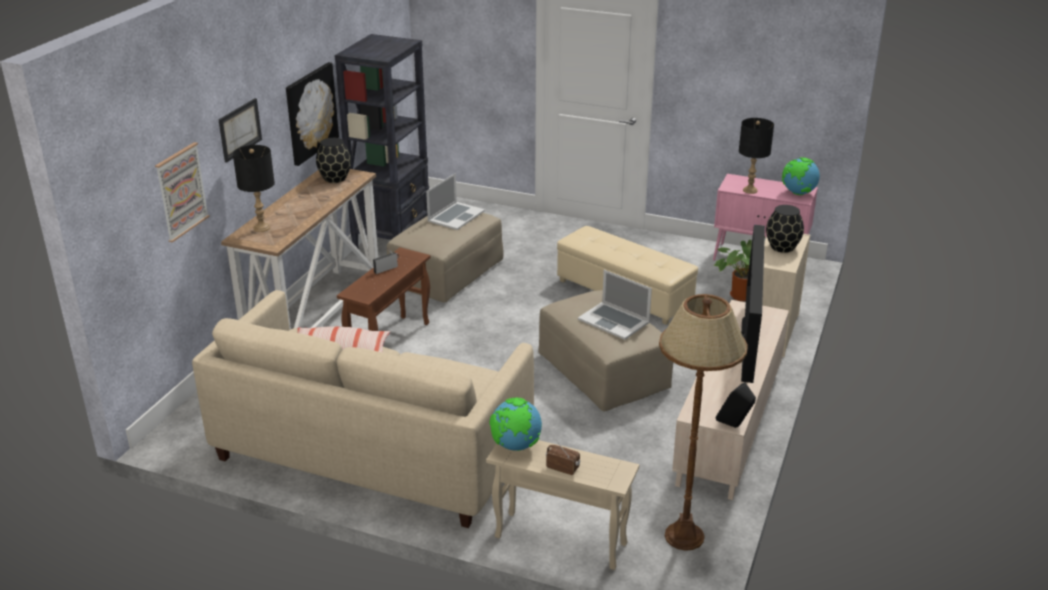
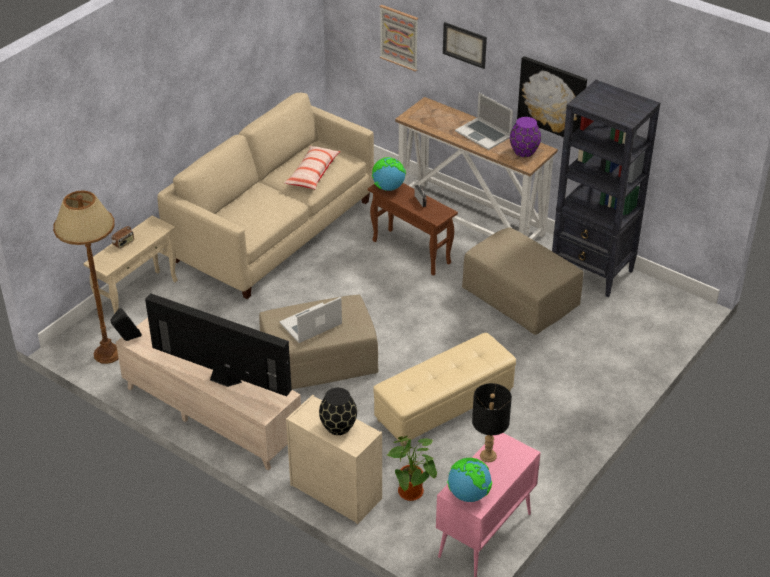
camera: 105 degrees right, 10 degrees up
(262, 228) = (439, 113): black table lamp -> none
(335, 178) = (523, 151): black vase -> purple vase
(455, 216) = (540, 266): laptop -> laptop (483, 134)
(515, 446) = (156, 228): globe -> globe (388, 188)

